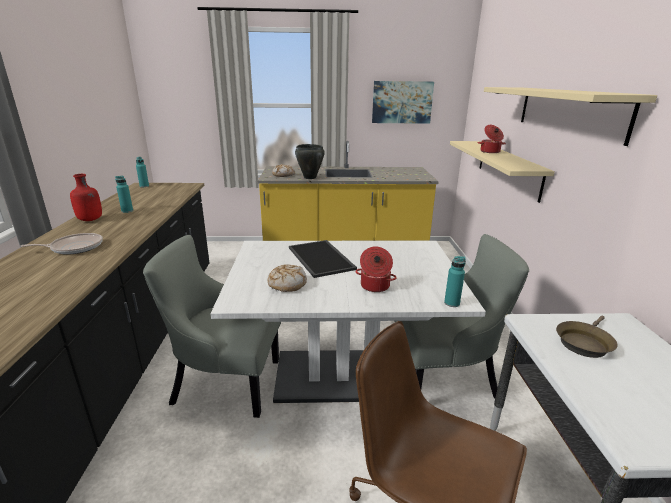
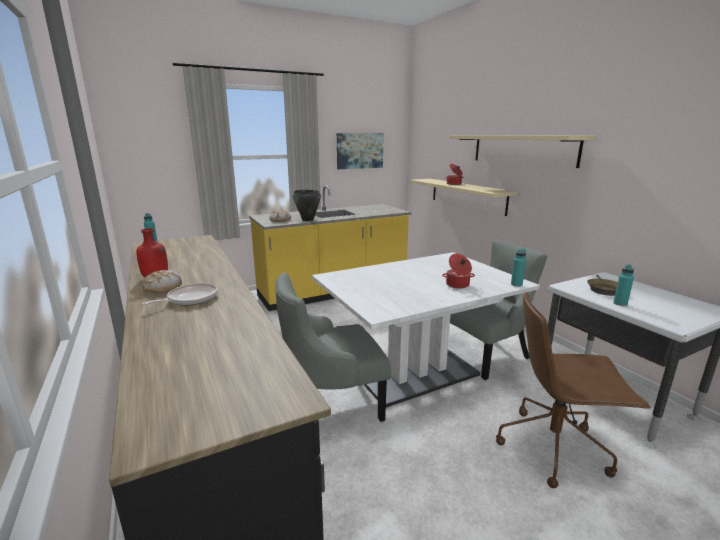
camera: 25 degrees left, 5 degrees down
(127, 211) = (180, 265): turquoise bottle -> turquoise bottle (620, 304)
(287, 284) = (396, 295): bread -> bread (162, 287)
(322, 258) = (394, 275): tray -> none

